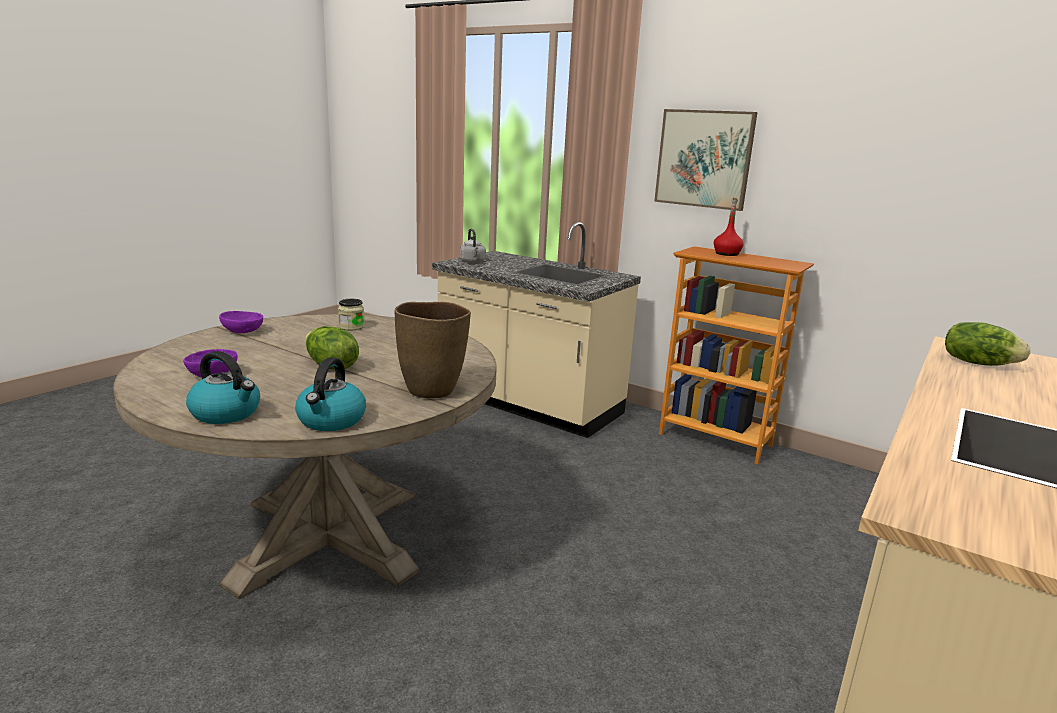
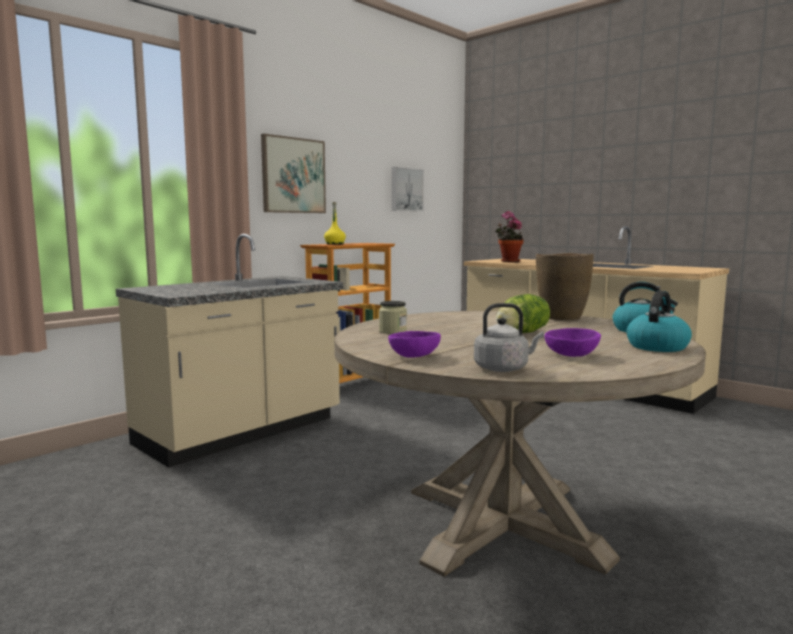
camera: 80 degrees left, 10 degrees down
(472, 262) = (181, 292): grey kettle -> grey kettle (504, 368)
(727, 254) = (335, 244): red bottle -> yellow bottle
(941, 186) = (406, 189): none -> picture
(977, 363) = (508, 262): lettuce -> potted plant

